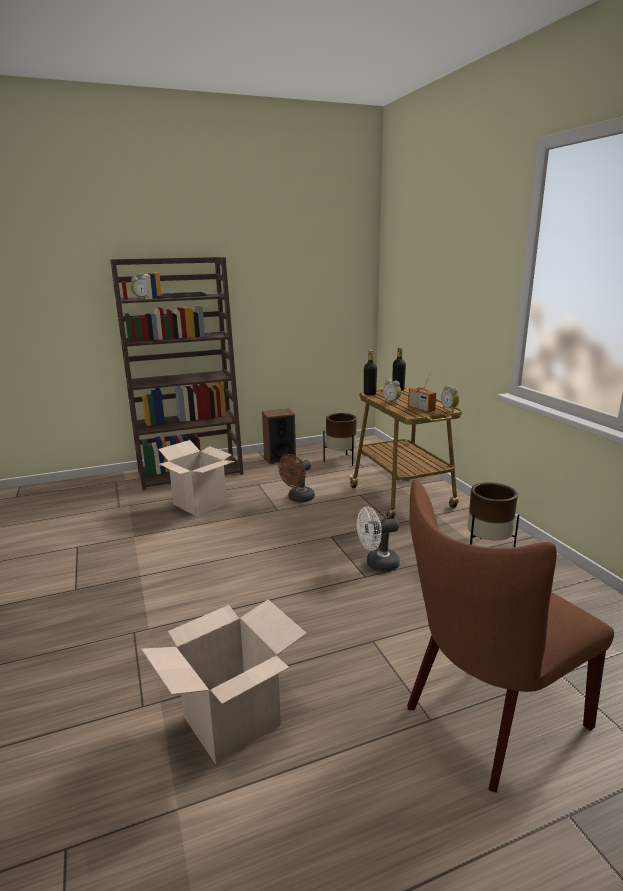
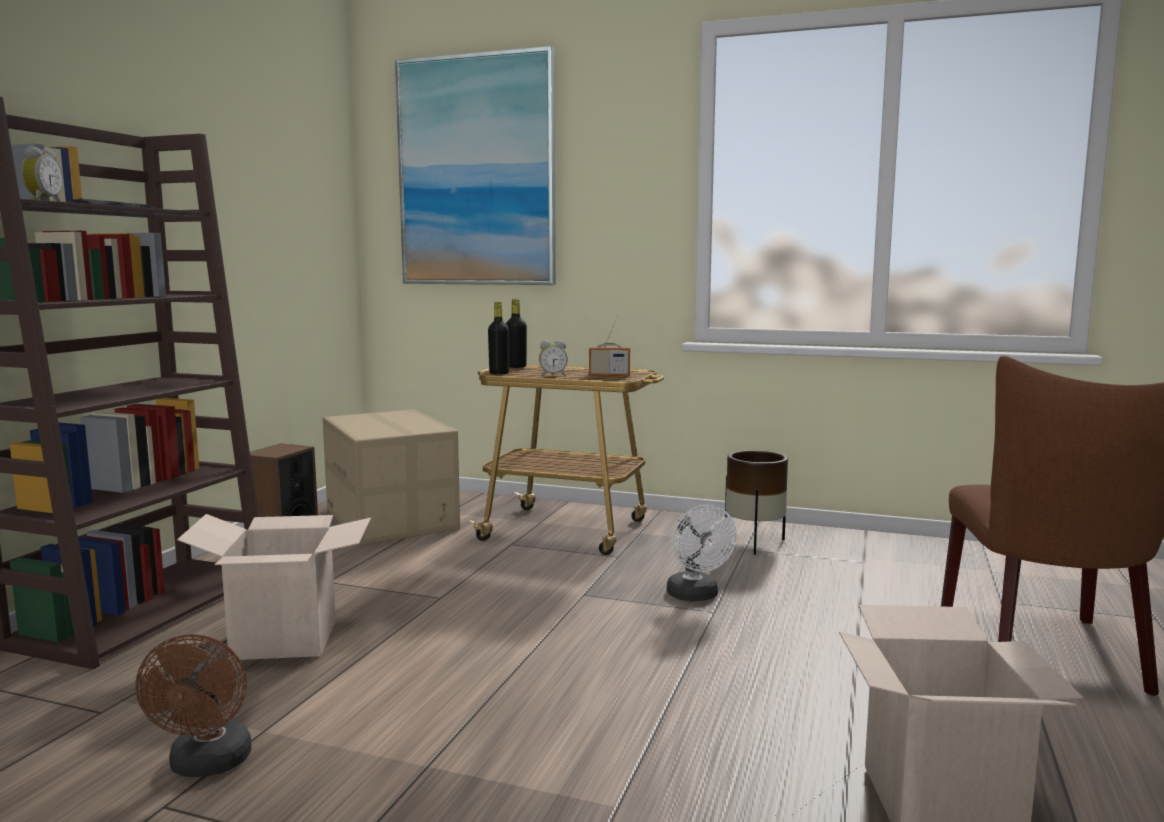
camera: 50 degrees left, 10 degrees down
(298, 499) = (439, 576): brown fan -> brown fan (207, 765)
(341, 460) = (392, 519): brown planter -> cardboard box
(377, 564) = (696, 596): white fan -> white fan turned 45 degrees counterclockwise
(421, 255) = (476, 172): none -> picture
(450, 409) = (641, 371): alarm clock -> none

